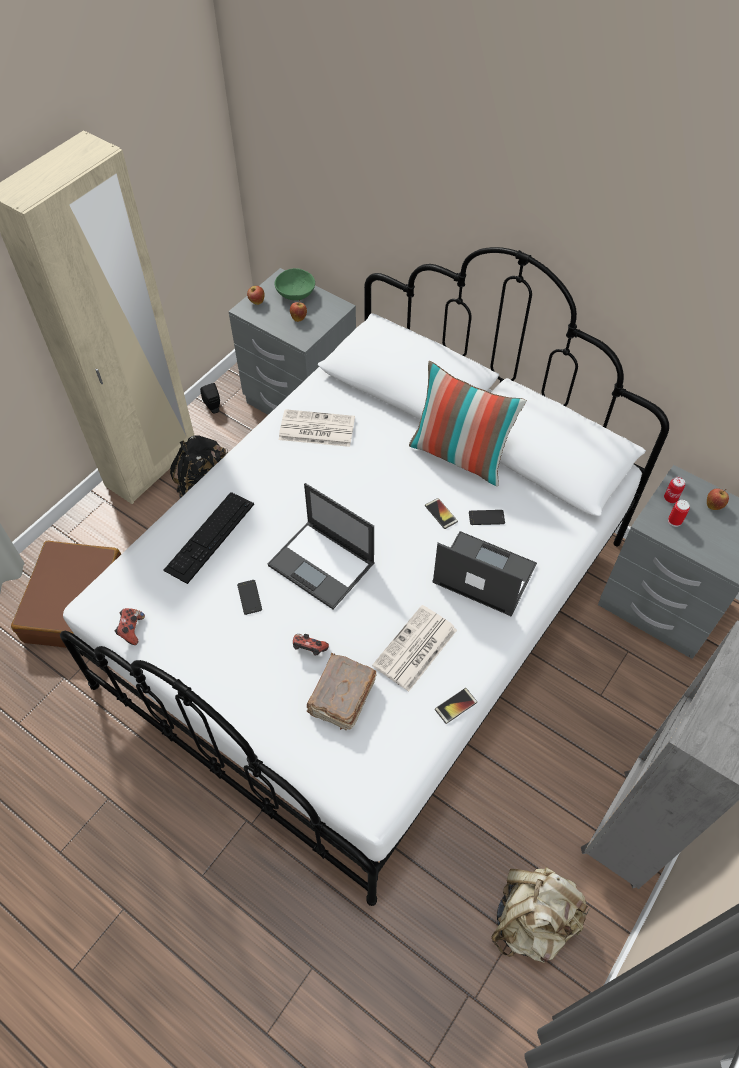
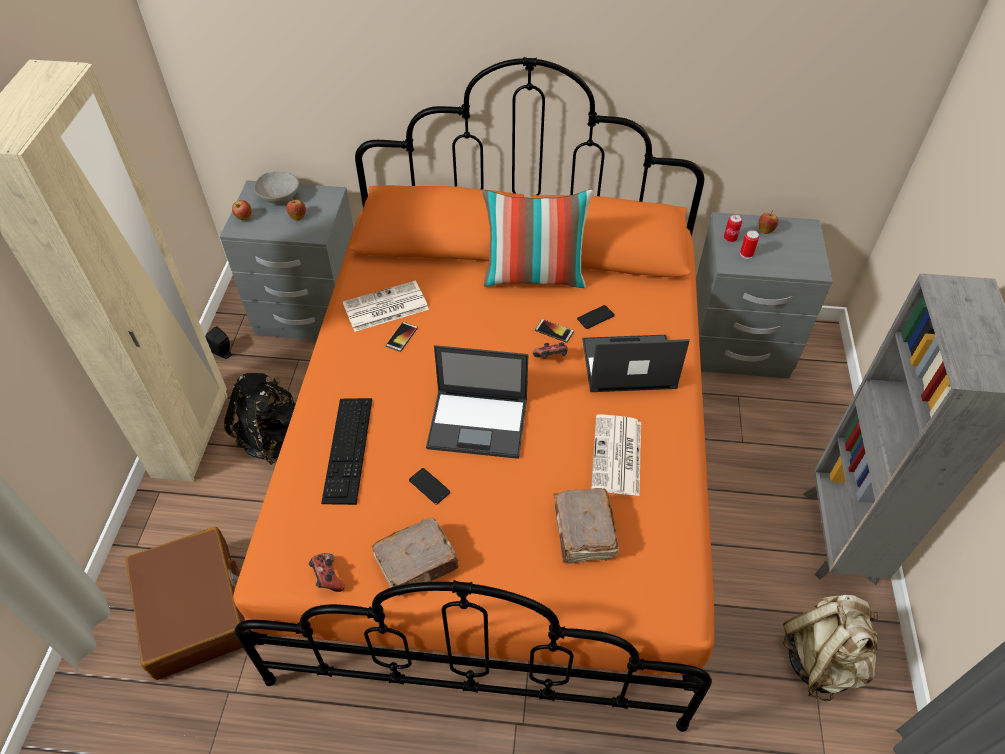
camera: 30 degrees left, 5 degrees down
(201, 653) = (418, 563): none -> brown book
(295, 294) = (279, 197): green bowl -> grey bowl
(309, 649) = (522, 505): game controller -> game controller (551, 358)
(370, 612) = (503, 469): white bed -> orange bed
(455, 706) = (688, 486): phone -> phone (401, 337)

